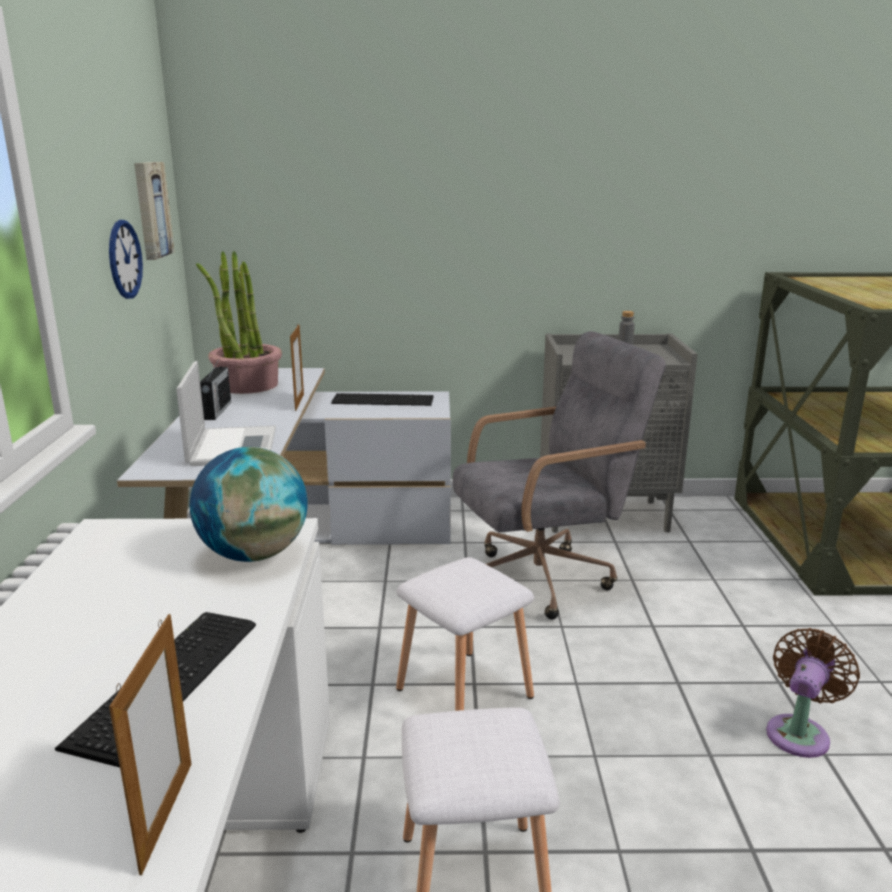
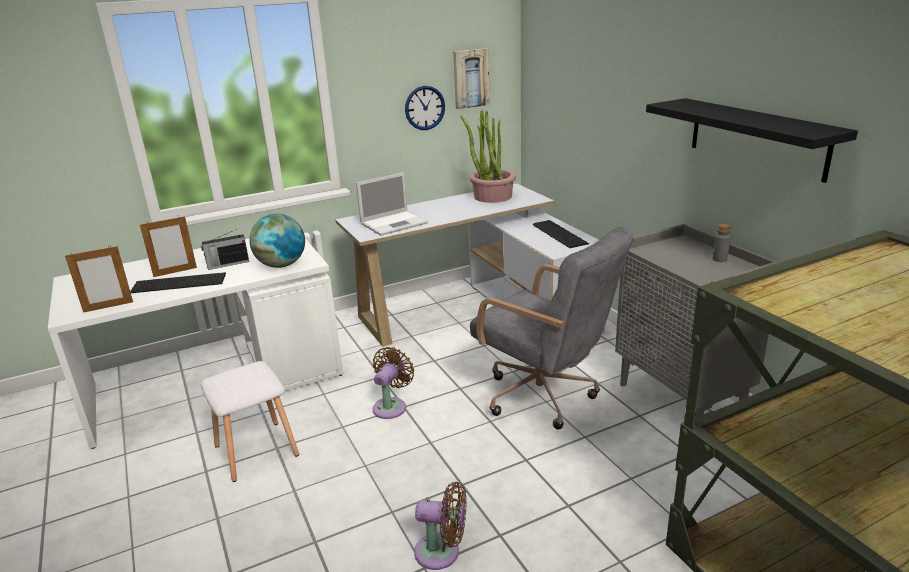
camera: 65 degrees right, 5 degrees up
(217, 411) = (441, 205): radio -> radio (227, 264)
(299, 402) = (478, 214): picture frame -> picture frame (175, 272)
(463, 694) = (391, 406): white stool -> brown fan
(624, 221) = (757, 138): none -> black shelf

